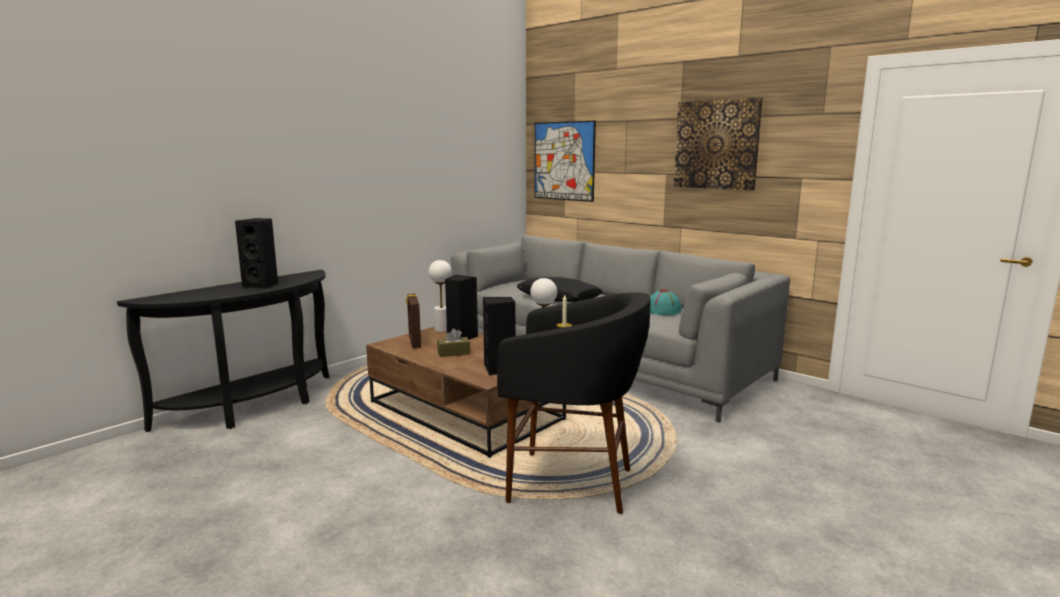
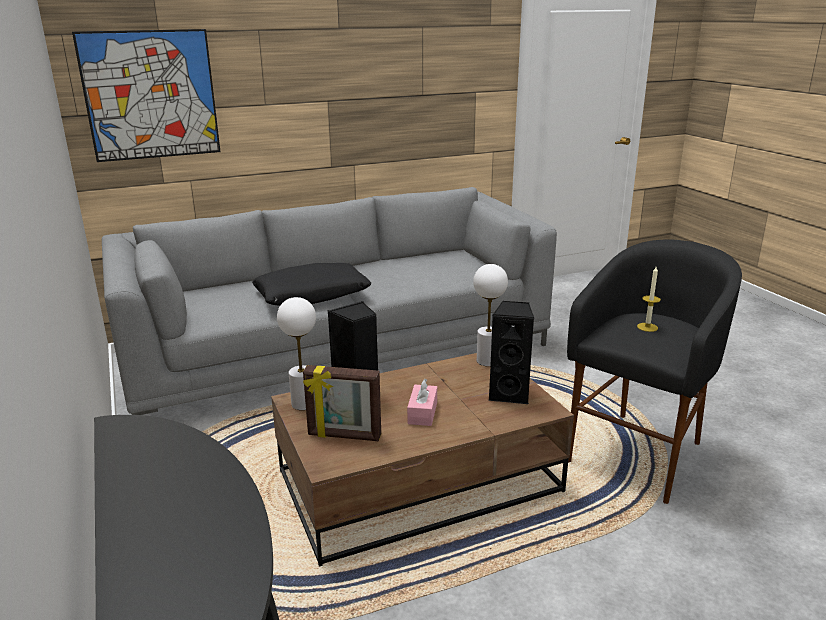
camera: 65 degrees left, 10 degrees up
(262, 285) = (185, 497): black speaker -> none
(453, 353) = (422, 413): brown tissue box -> pink tissue box
(663, 310) = (429, 263): turquoise hat -> none
(716, 145) = (390, 60): picture -> none

